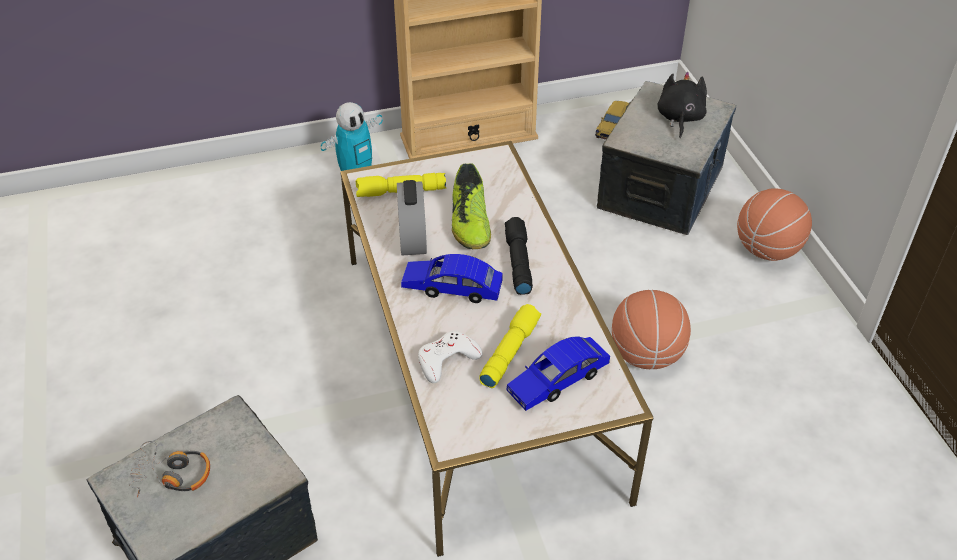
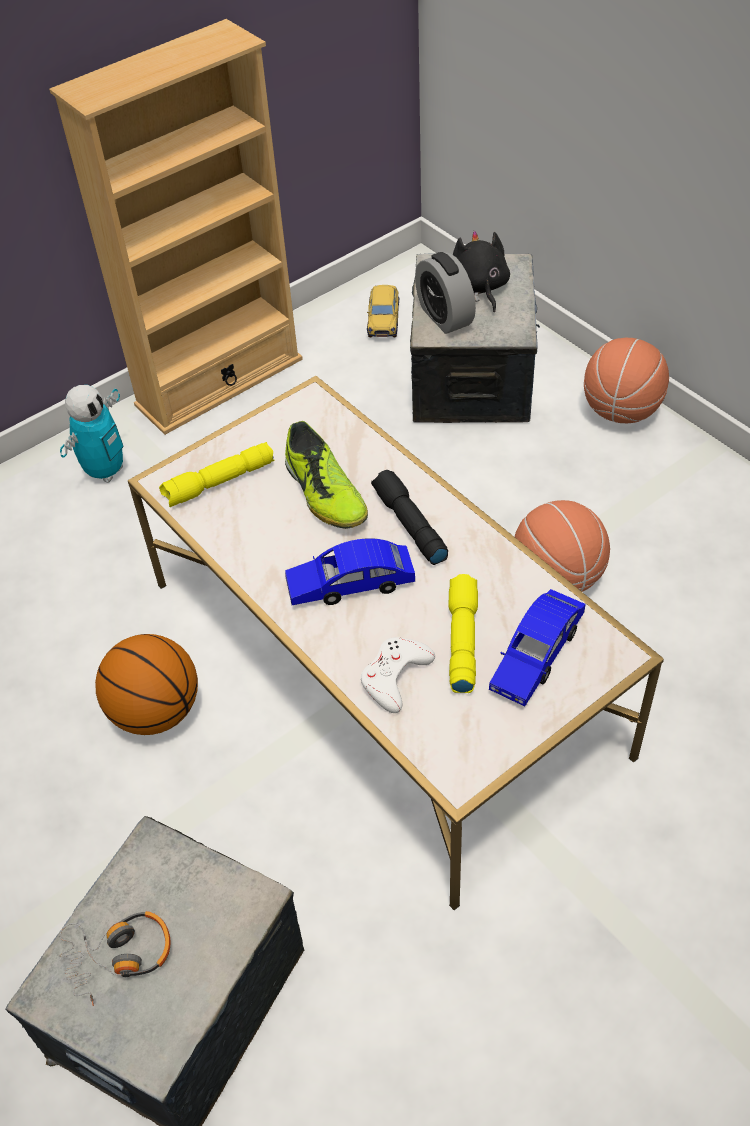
camera: 20 degrees left, 5 degrees up
(304, 345) = (156, 711): none -> basketball
(413, 239) = (268, 538): alarm clock -> alarm clock (444, 317)

